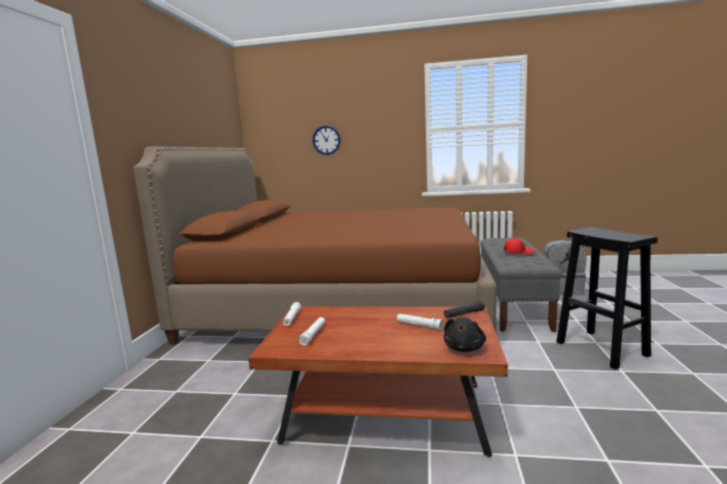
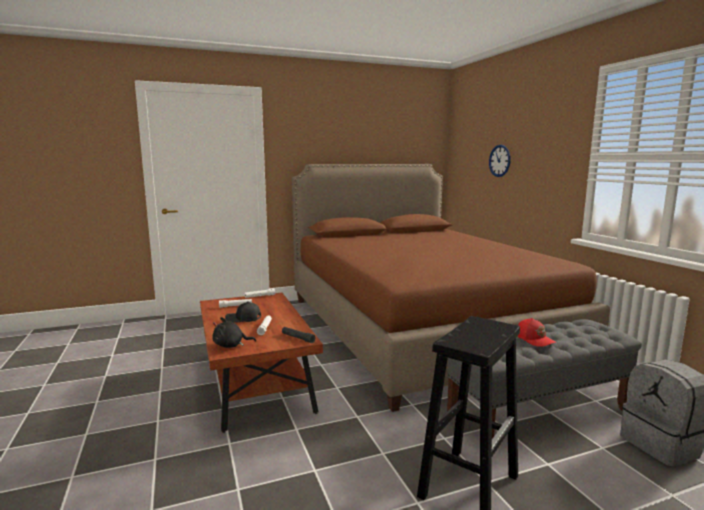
camera: 60 degrees right, 0 degrees up
(372, 334) = (243, 319): none -> black cap

